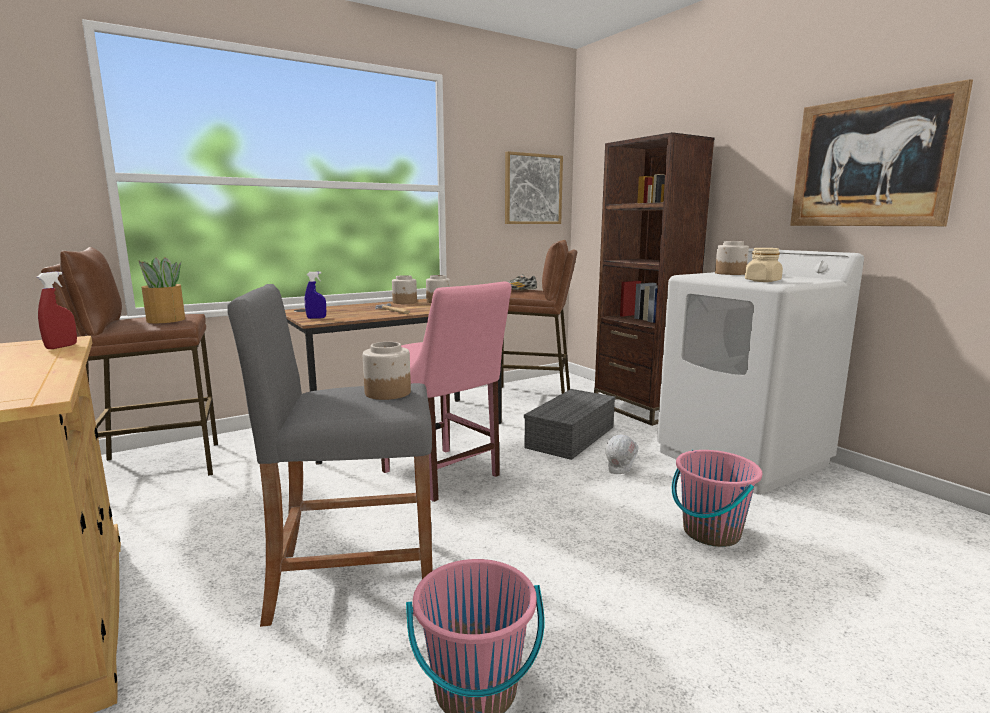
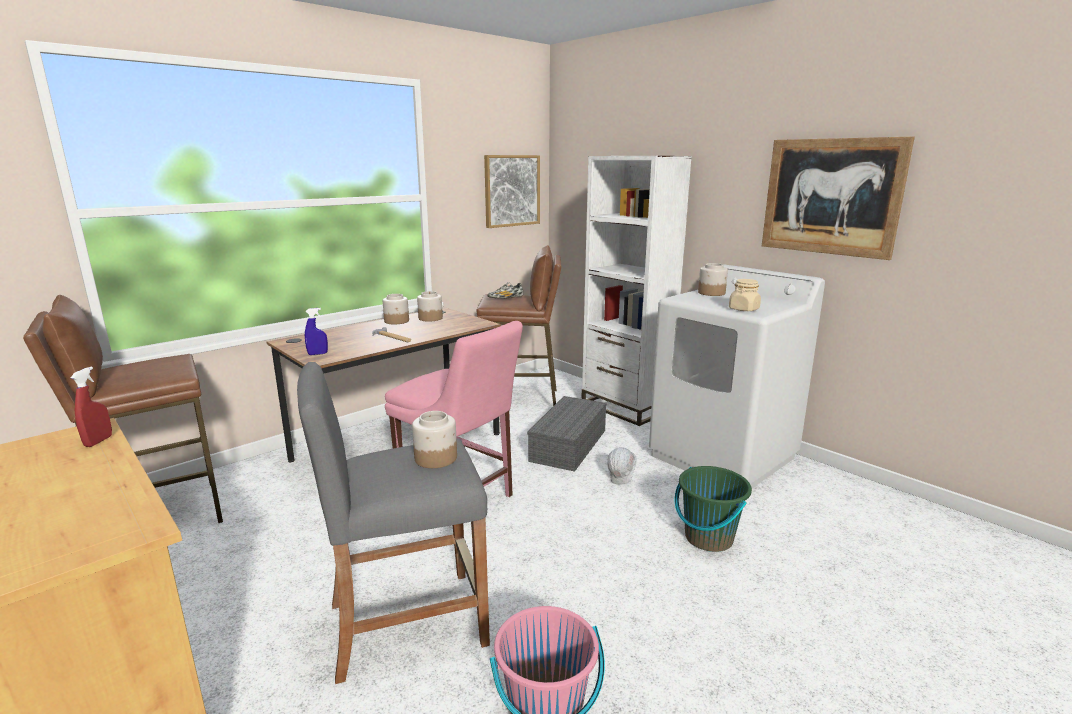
camera: 10 degrees left, 5 degrees up
(165, 320) = (158, 371): potted plant -> none
(640, 409) = (625, 407): brown bookcase -> white bookcase
(710, 532) = (708, 538): pink bucket -> green bucket

